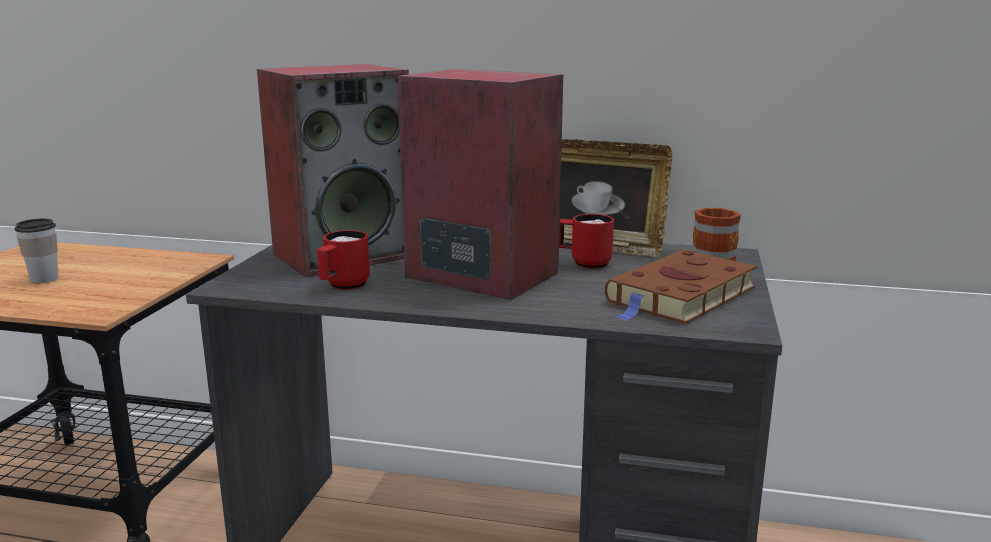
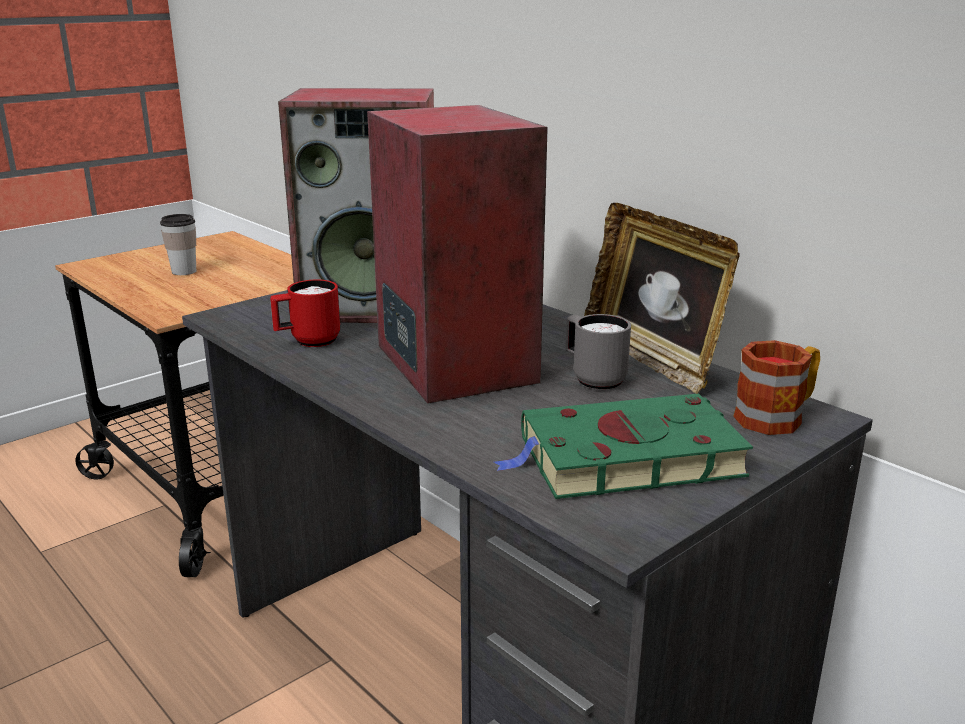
camera: 35 degrees right, 5 degrees up
(584, 263) = (593, 378): red mug -> grey mug
(680, 296) = (624, 458): brown book -> green book

